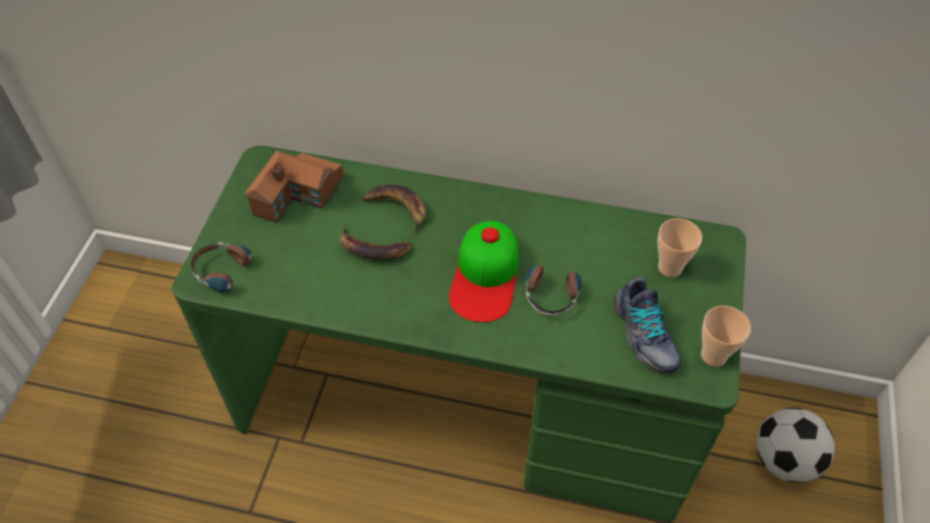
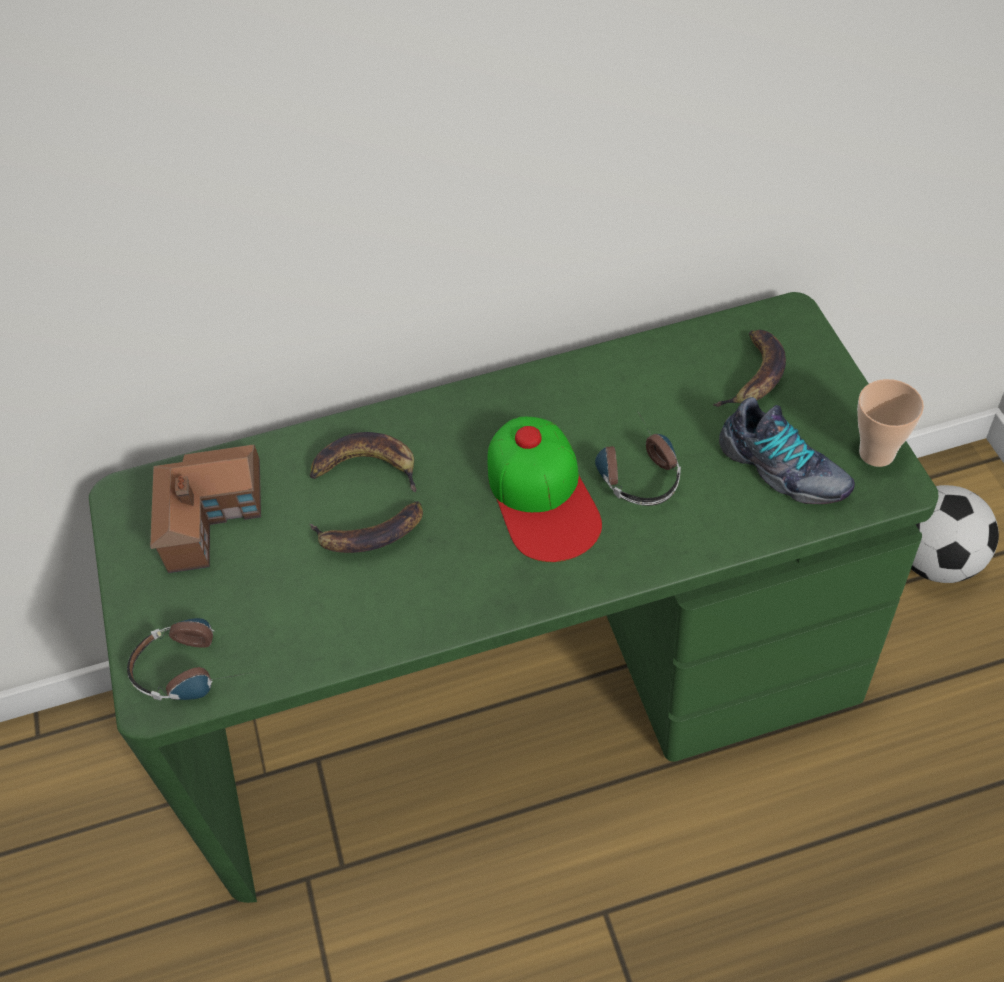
camera: 25 degrees left, 0 degrees up
(670, 268) = (755, 376): cup -> banana

